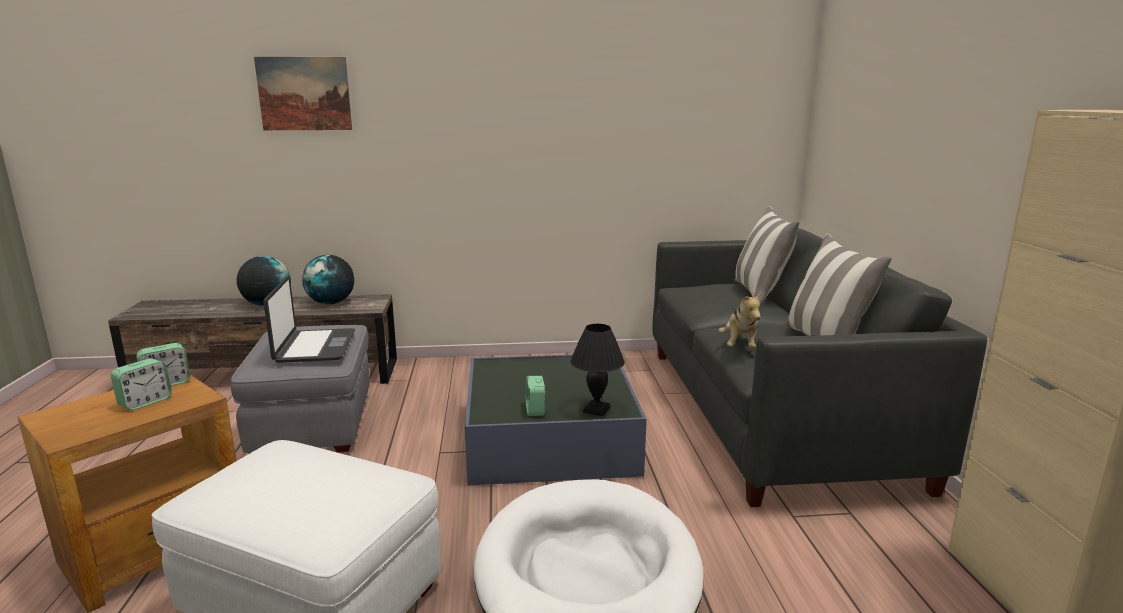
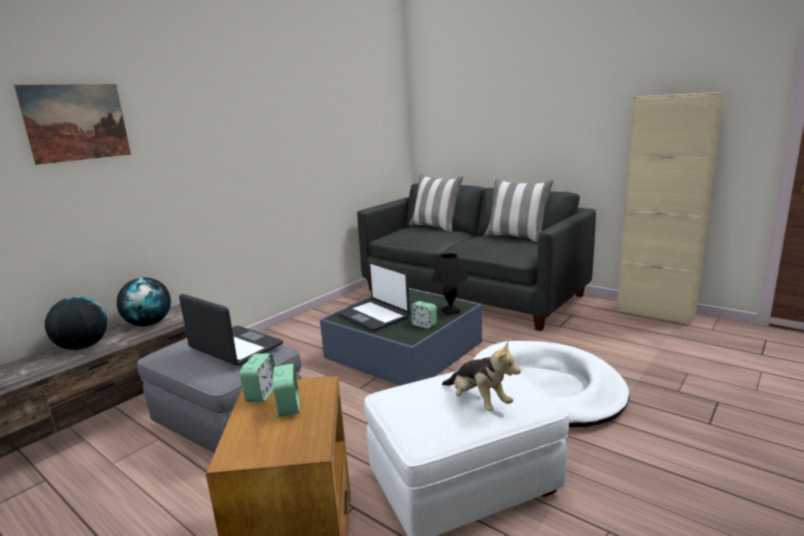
camera: 45 degrees left, 0 degrees up
(519, 377) = (374, 316): none -> laptop
(739, 346) = (490, 249): plush toy -> plush toy (478, 402)

